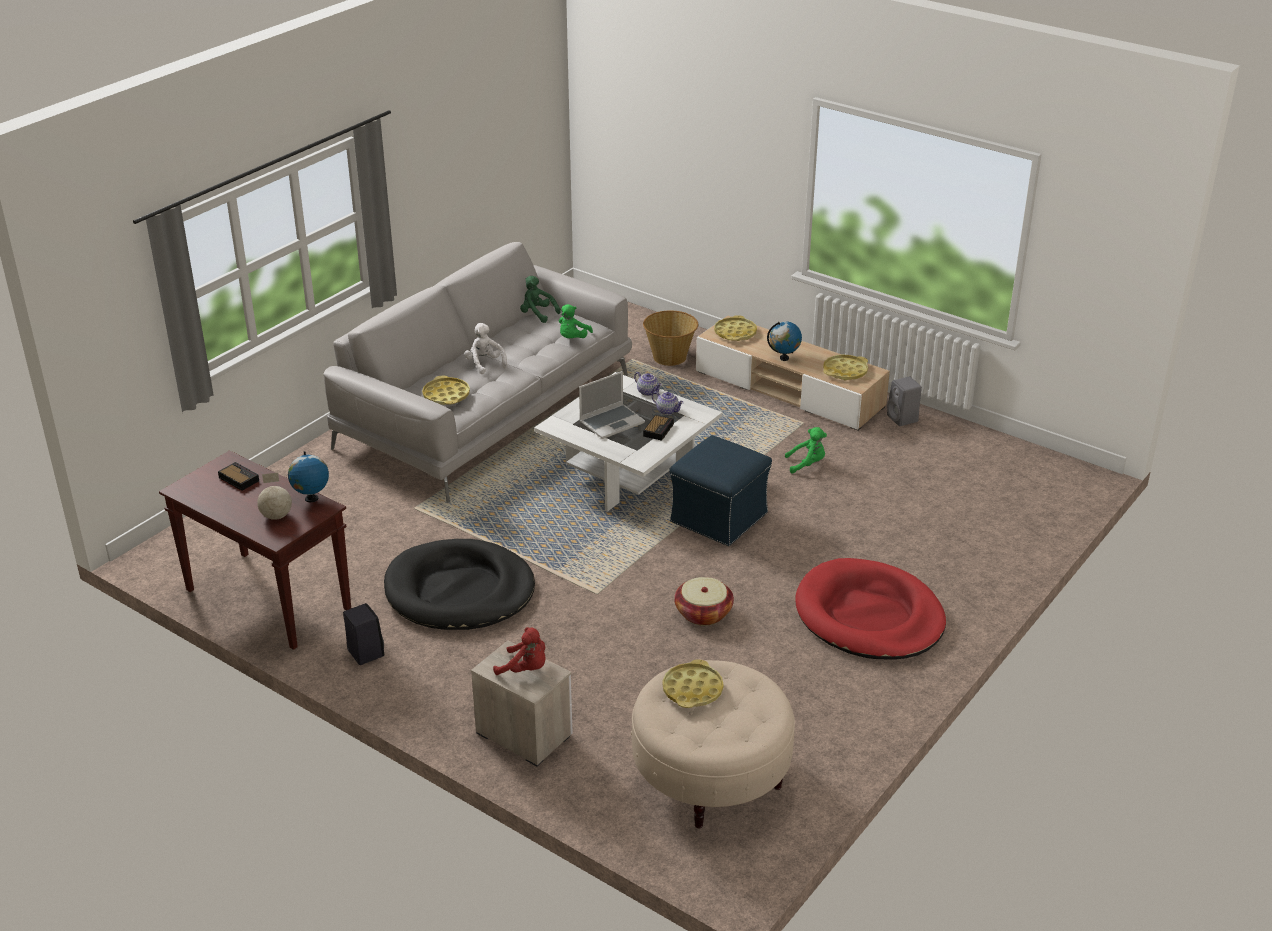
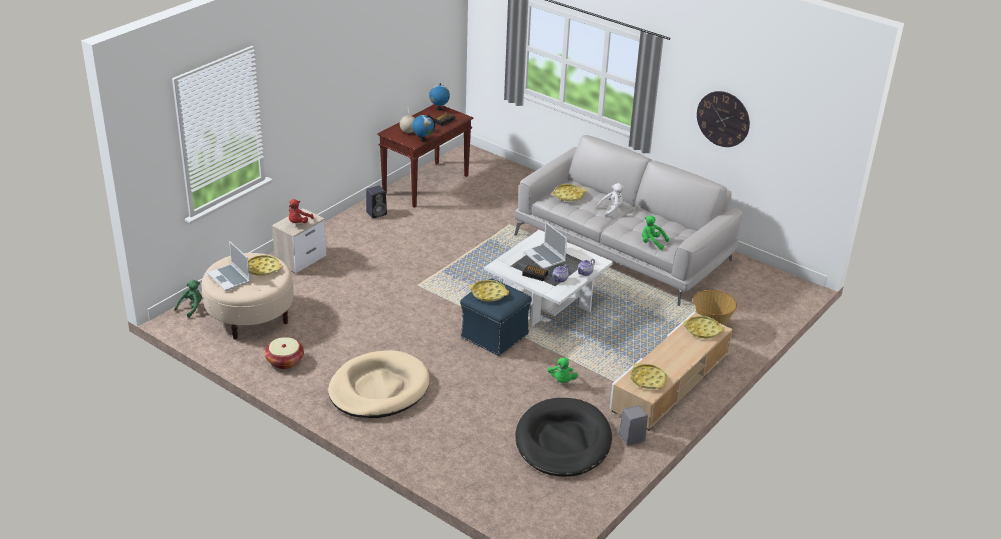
camera: 90 degrees right, 0 degrees up
(451, 175) = (723, 119): none -> wall clock
(459, 591) = (426, 240): black dog bed -> black dog bed (563, 441)
(537, 314) = (684, 229): green plush toy -> green plush toy (191, 307)
(703, 613) = (392, 323): basket -> basket (285, 361)
(719, 463) = (489, 294): none -> yellow tray
(731, 726) = (230, 278): none -> laptop
(784, 358) = (665, 351): globe -> globe (439, 109)
(869, 616) = (379, 389): red dog bed -> beige dog bed

